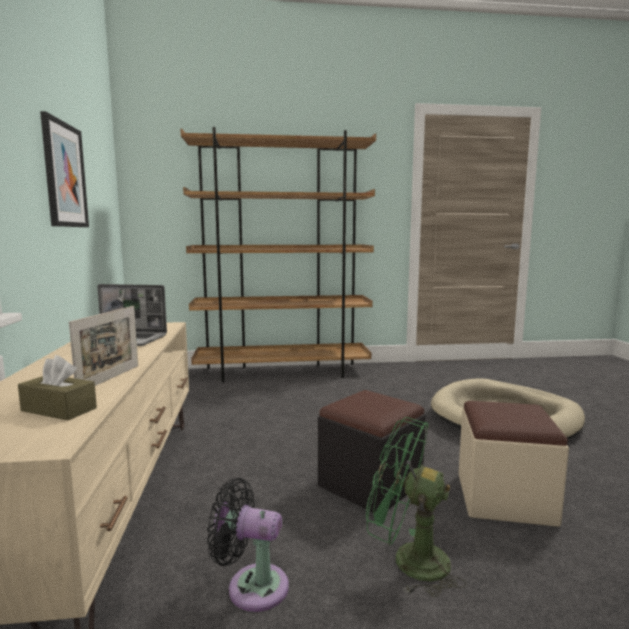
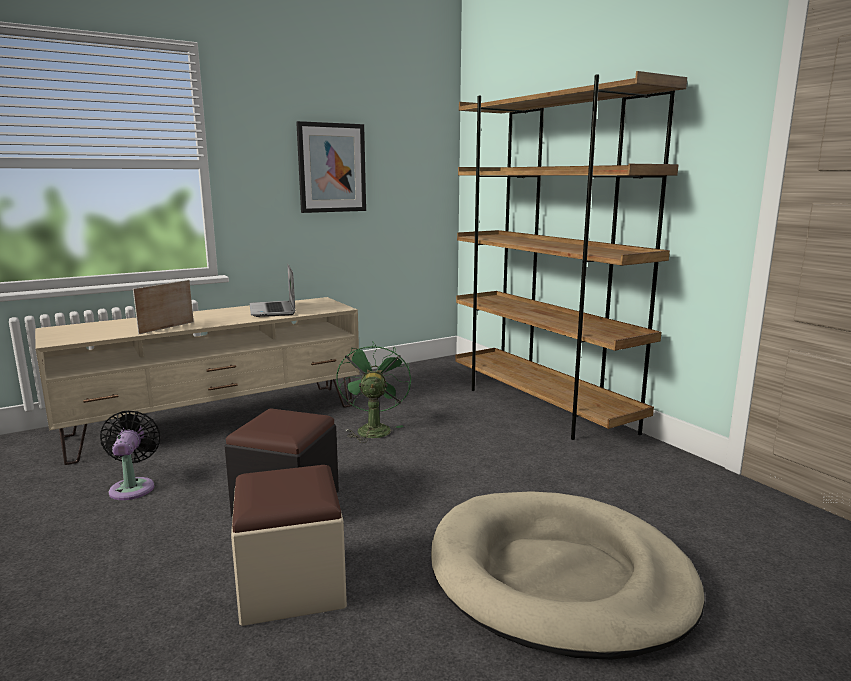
camera: 65 degrees right, 5 degrees up
(59, 409) = (106, 332): brown tissue box -> none
(109, 378) = (167, 328): picture frame -> picture frame turned 135 degrees clockwise
(408, 560) = (167, 540): green fan -> green fan (373, 429)

